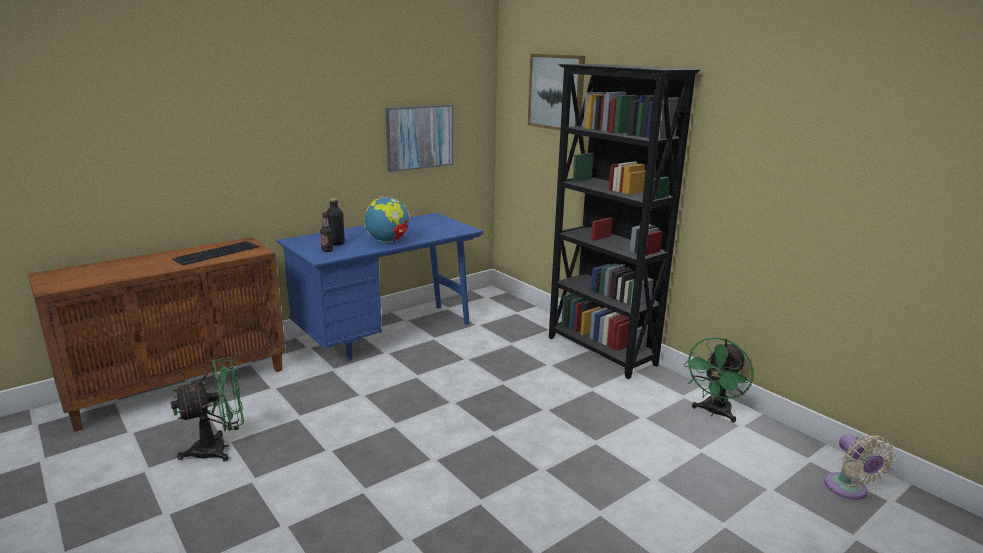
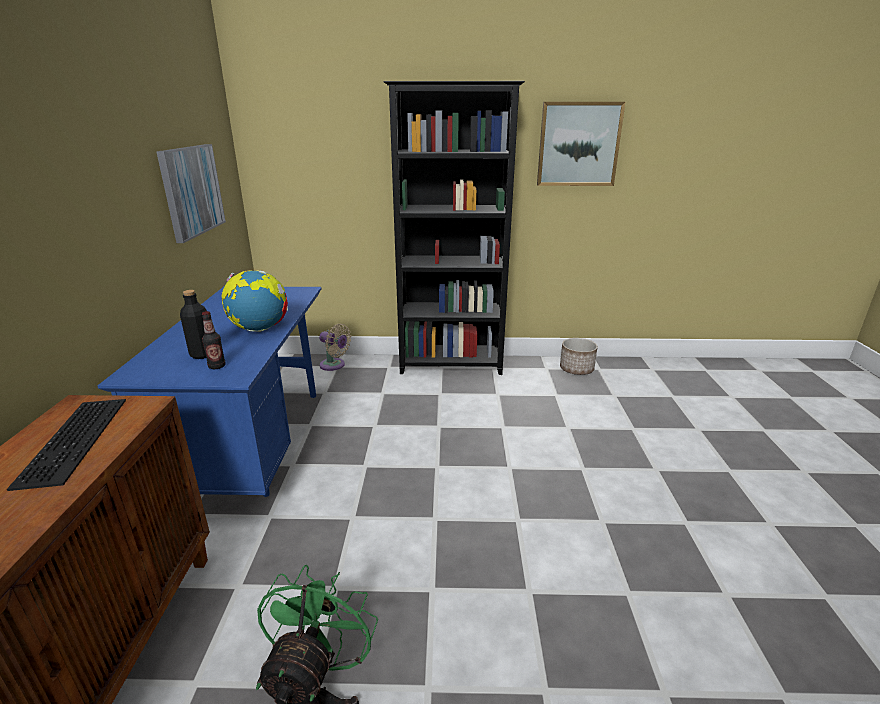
camera: 50 degrees left, 5 degrees up
(556, 92) = (336, 119): picture -> picture (578, 144)
(714, 412) = (576, 369): green fan -> planter
(848, 490) = (688, 375): beige fan -> beige fan (334, 365)

